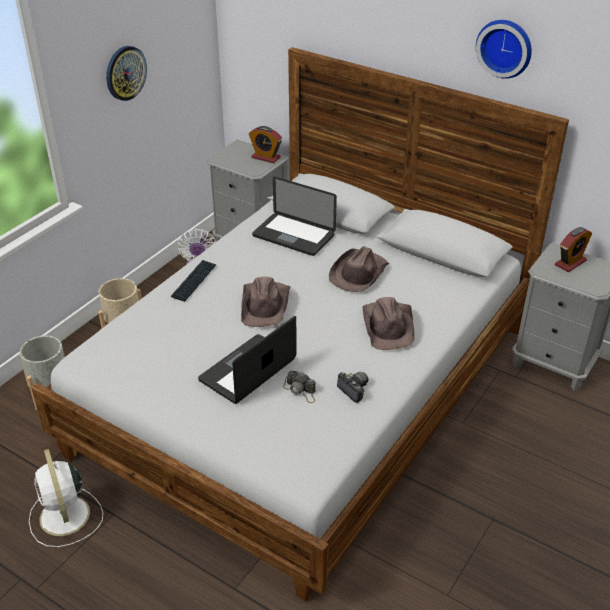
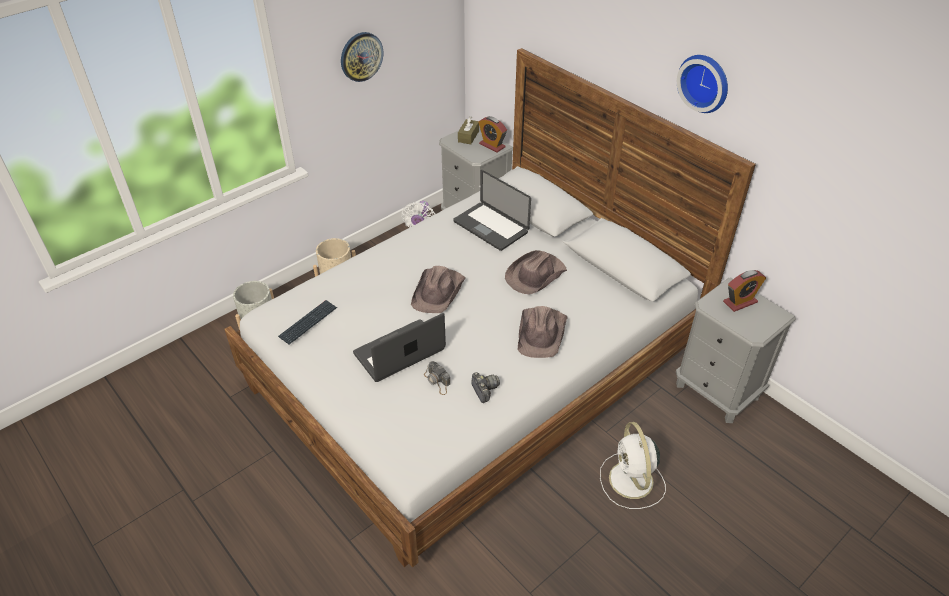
camera: 15 degrees right, 5 degrees up
(65, 517) = (235, 444): white fan -> white fan (631, 481)
(194, 281) = (386, 257): keyboard -> keyboard (308, 323)
(237, 152) = (468, 136): none -> brown tissue box

